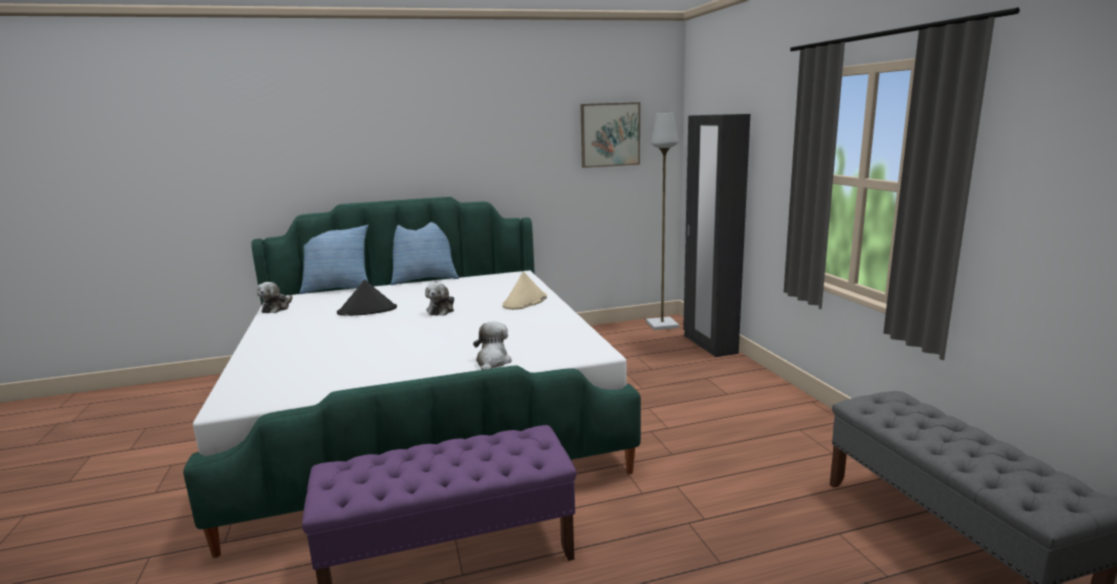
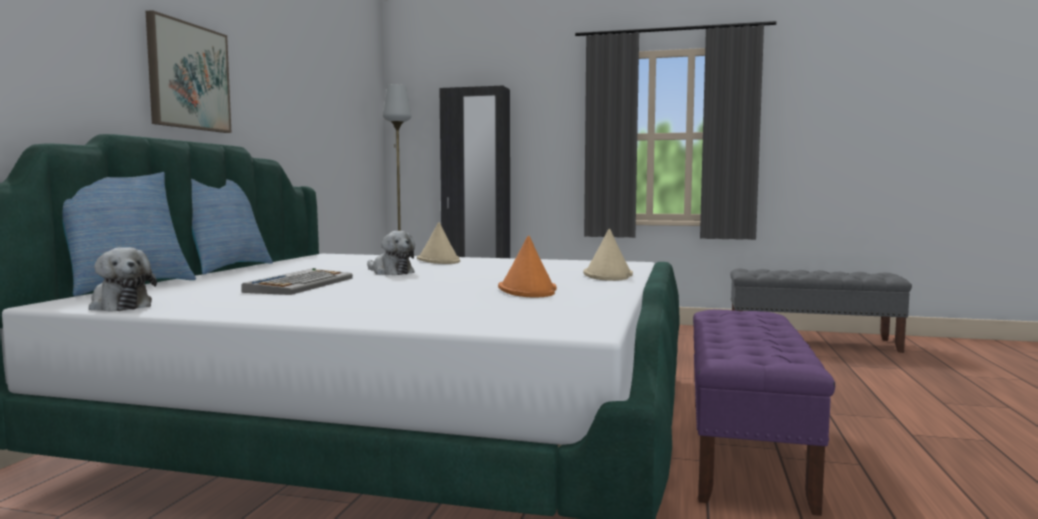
camera: 60 degrees left, 10 degrees down
(367, 311) = (301, 284): black hat -> keyboard
(384, 359) = (527, 290): none -> orange hat
(492, 362) = (608, 275): plush toy -> beige hat
(610, 135) = (345, 101): picture -> picture (188, 76)

